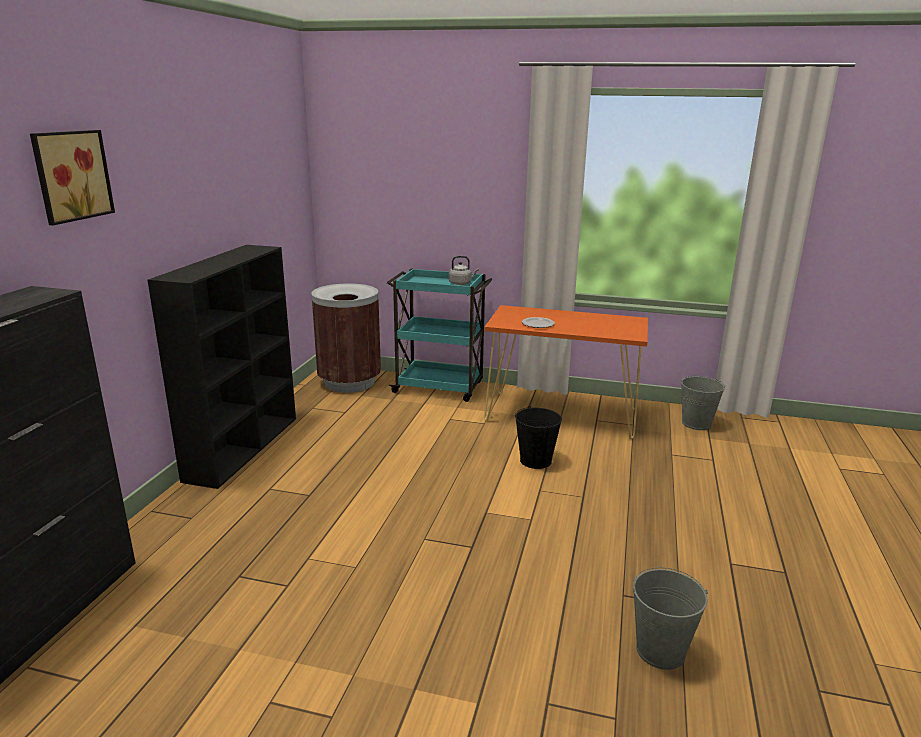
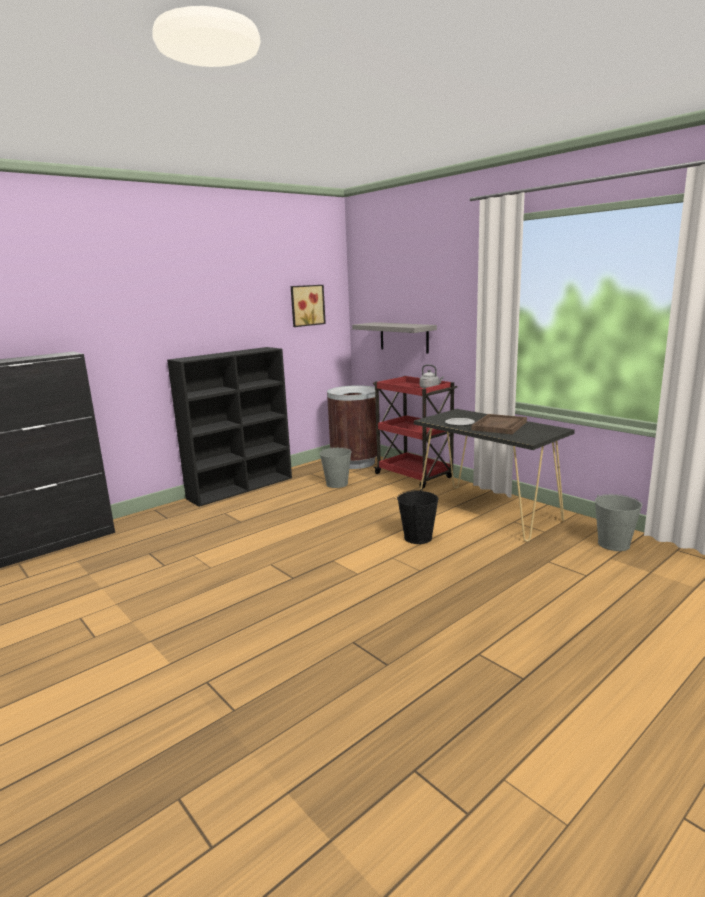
camera: 35 degrees right, 5 degrees down
(70, 175) = (111, 290): picture -> picture (306, 305)
(407, 221) = (404, 337): none -> grey shelf
(440, 388) = (414, 476): turquoise cart -> red cart
(562, 415) = (487, 511): orange console table -> black console table
(580, 322) = (499, 426): none -> brown tray
(660, 651) = (326, 686): grey bucket -> grey bucket (337, 484)

